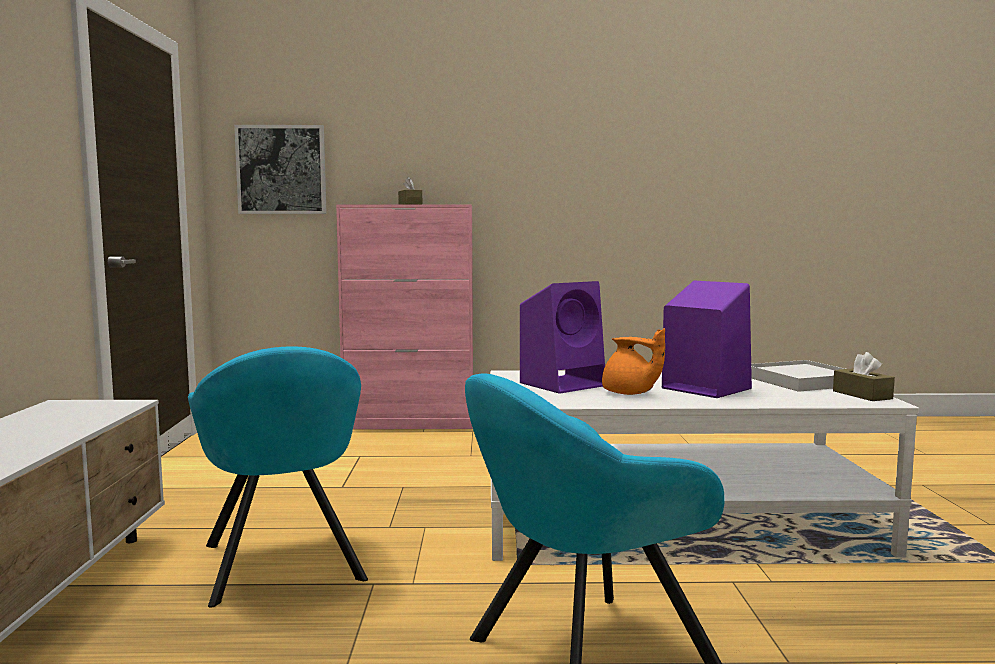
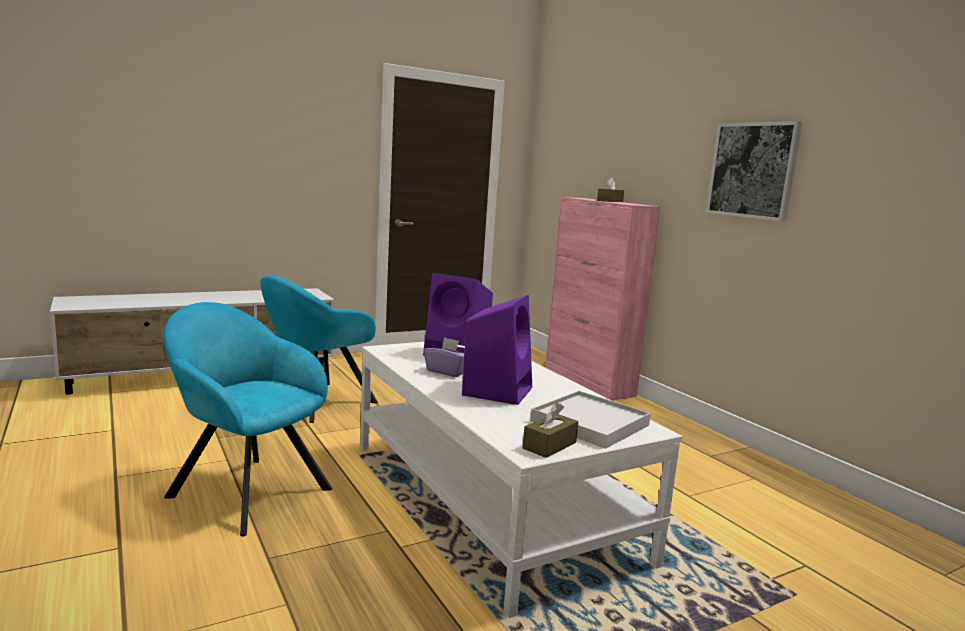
camera: 60 degrees right, 5 degrees up
(281, 170) = (562, 168): picture -> picture (753, 170)
(629, 393) = (447, 371): orange teapot -> purple tissue box

